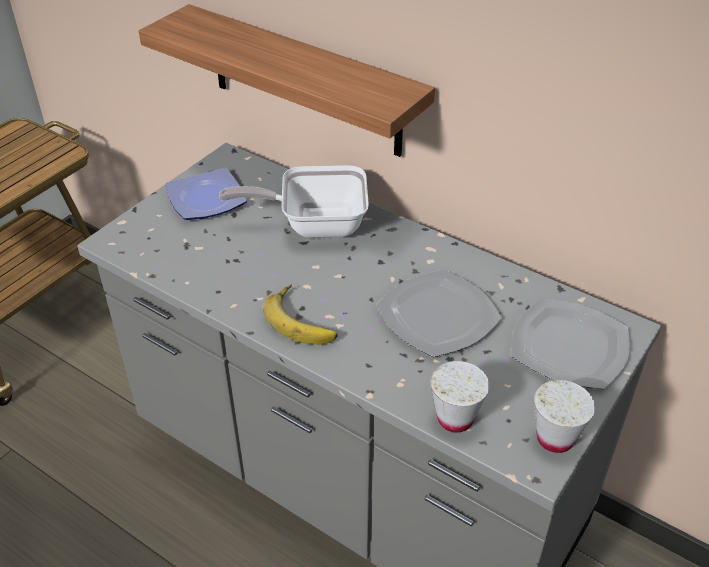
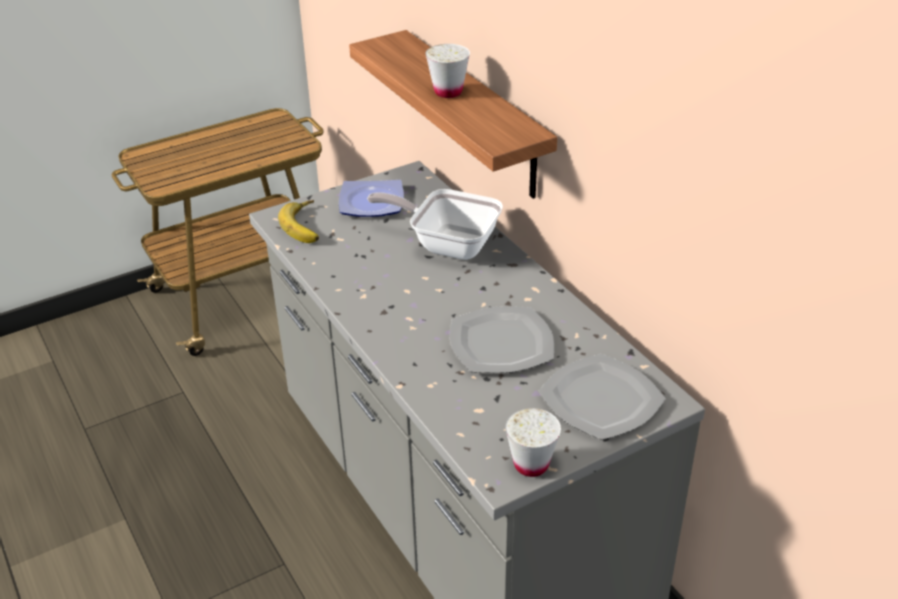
camera: 25 degrees right, 5 degrees down
(303, 320) = (386, 315): banana -> banana (307, 225)
(455, 418) = (457, 424): white cup -> white cup (448, 92)

